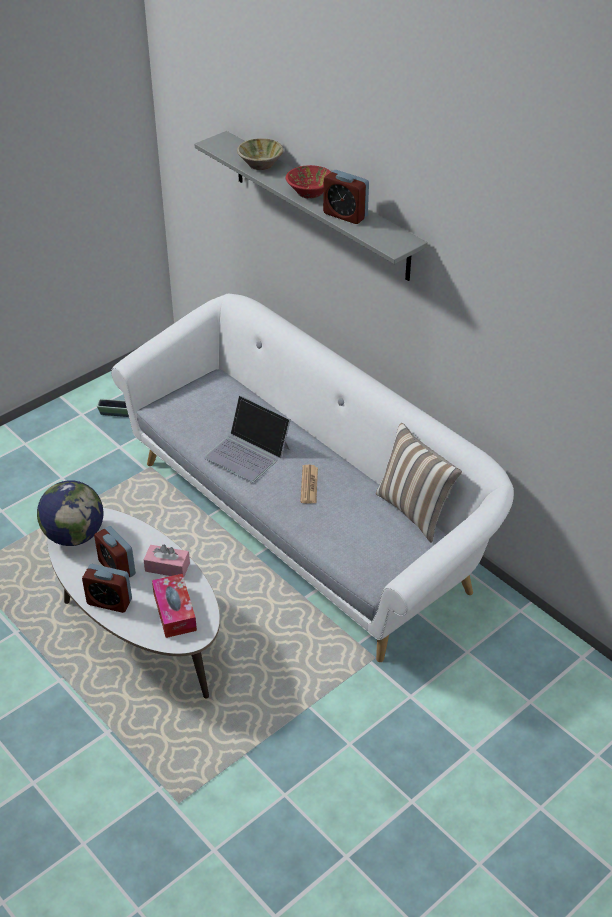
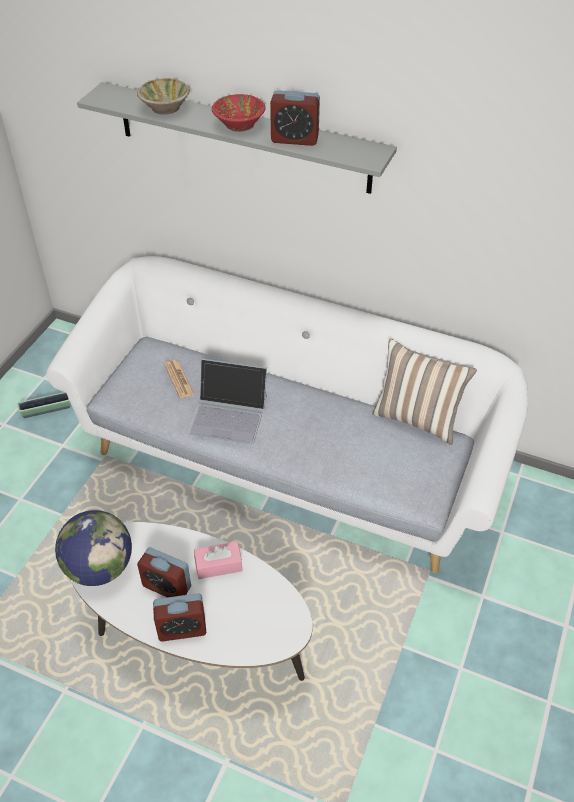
camera: 25 degrees left, 5 degrees up
(174, 612) = (256, 612): tissue box -> none
(309, 485) = (308, 427): newspaper -> newspaper (179, 379)

